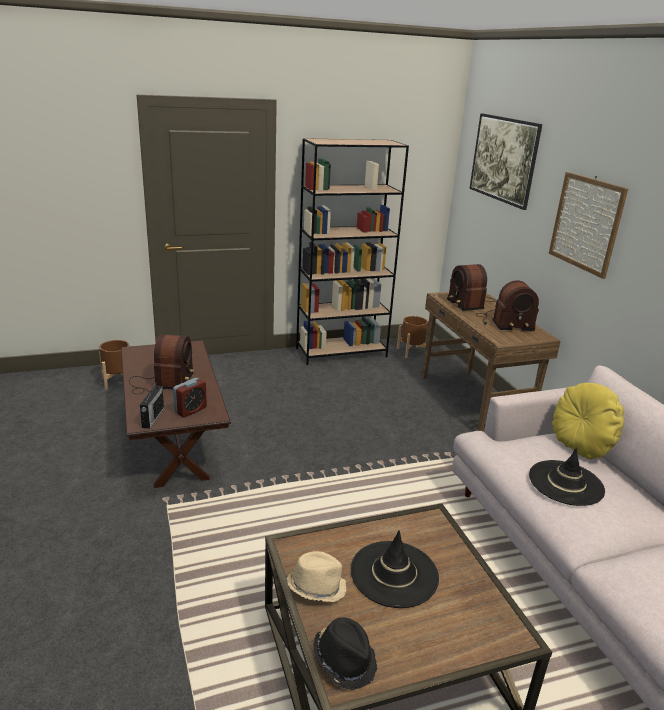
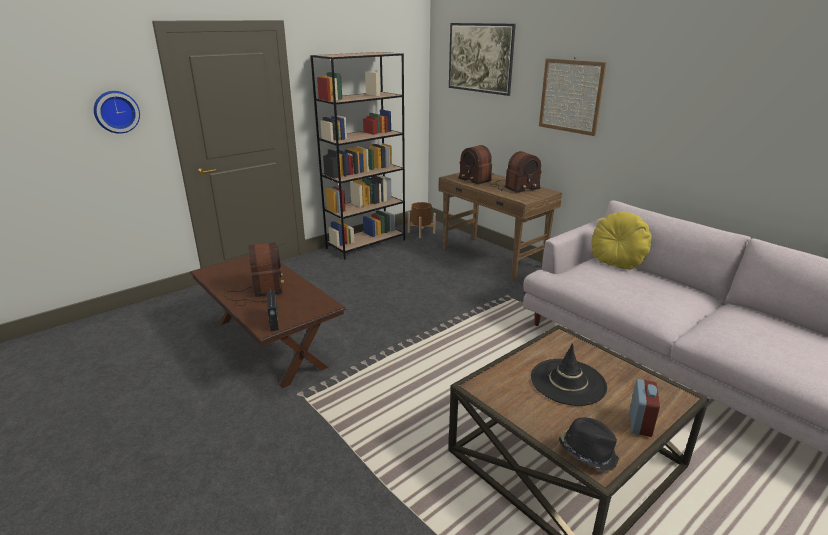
camera: 20 degrees left, 0 degrees up
(90, 179) = (116, 111): none -> wall clock
(118, 381) = (179, 309): brown planter -> none
(190, 410) = (303, 307): alarm clock -> alarm clock (640, 422)
(316, 586) = (521, 409): beige hat -> none
(566, 483) = (629, 288): black hat -> none

